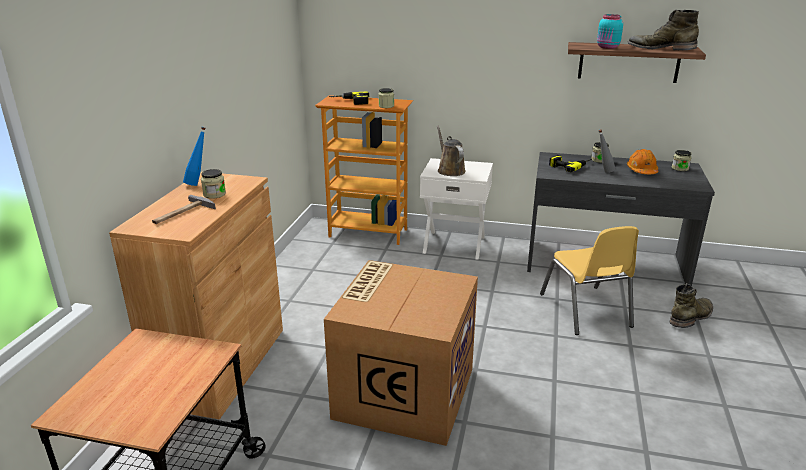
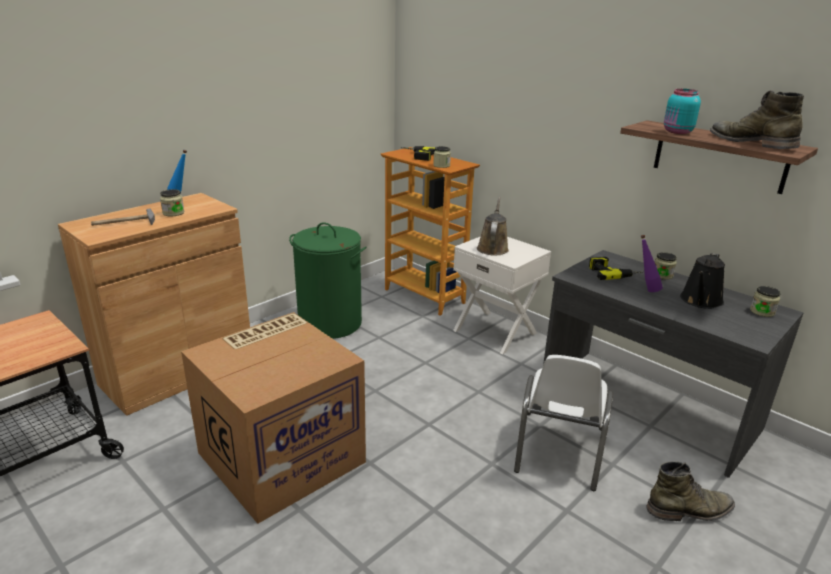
camera: 30 degrees right, 0 degrees up
(314, 278) = (330, 323): none -> green laundry basket
(585, 310) = (558, 450): yellow chair -> white chair
(603, 172) = (645, 290): grey bottle -> purple bottle
(641, 171) = (700, 301): orange hard hat -> black watering can

